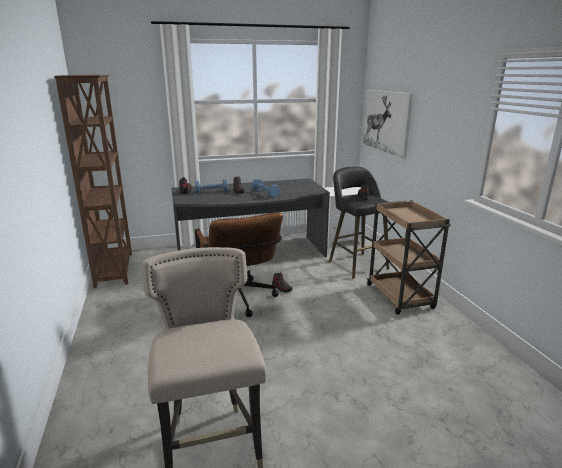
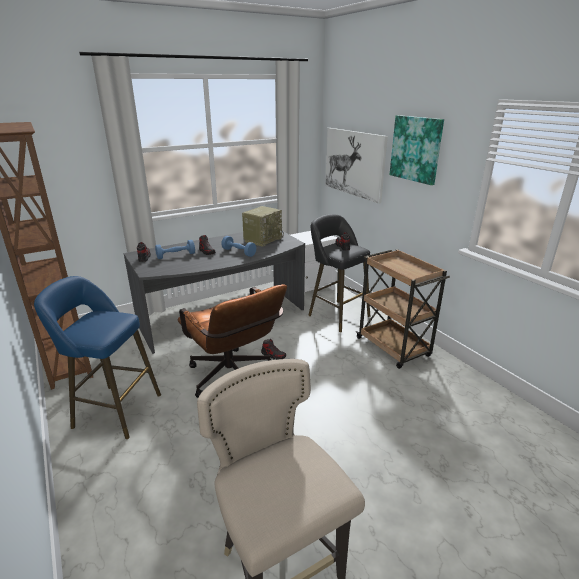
camera: 15 degrees left, 5 degrees up
(133, 309) = (113, 410): none -> blue stool
(292, 186) = (263, 239): none -> radio
(434, 104) = (416, 149): none -> picture

